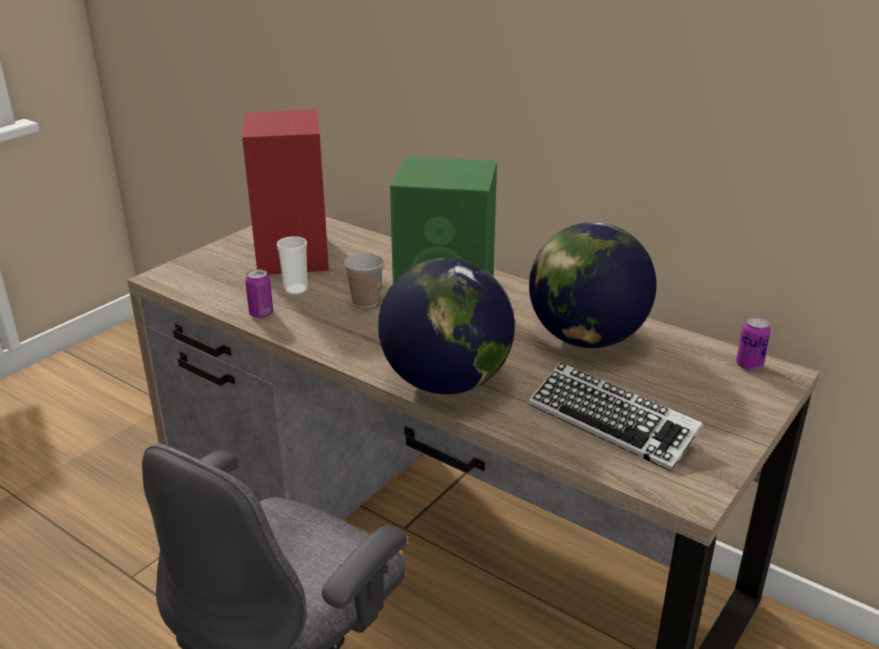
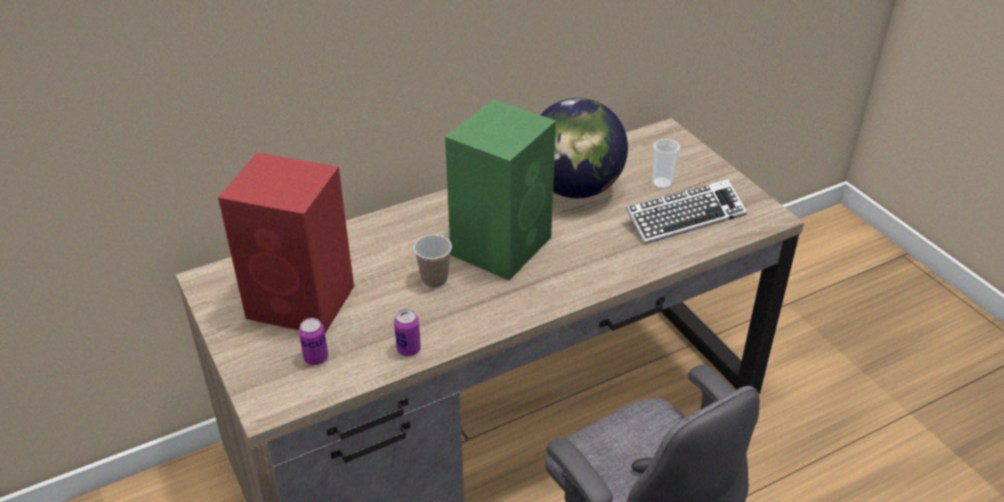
camera: 65 degrees left, 10 degrees up
(296, 290) = (377, 316): cup -> cup (662, 184)
(447, 382) = (593, 272): globe -> none
(749, 365) = (650, 138): can -> can (316, 358)

